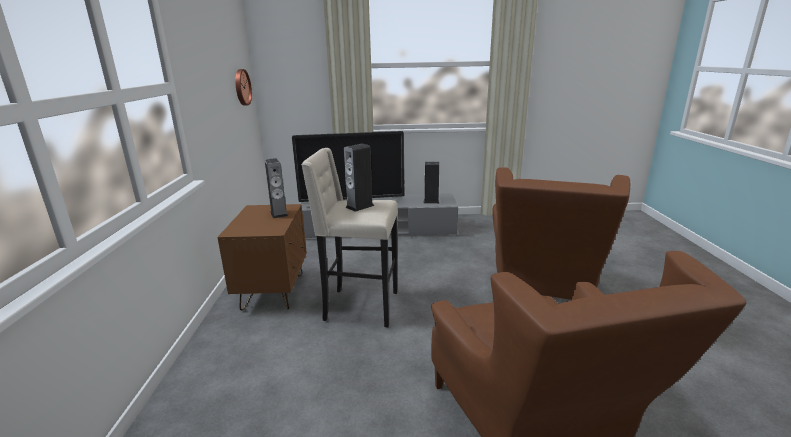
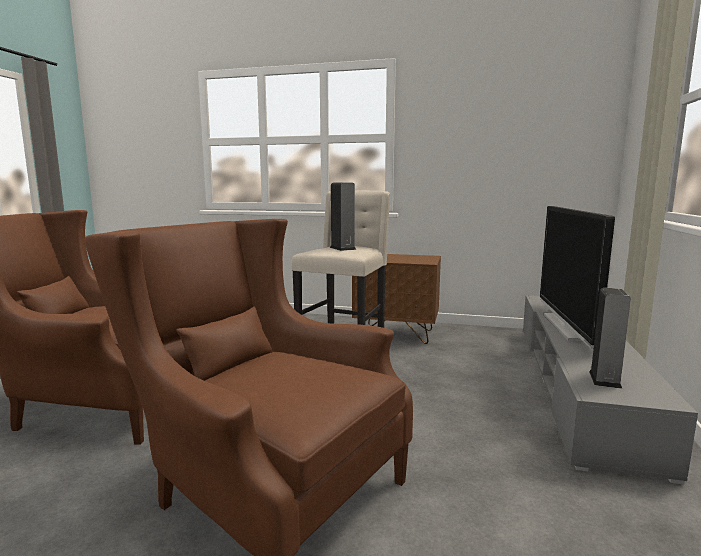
camera: 105 degrees right, 10 degrees down
(241, 87) = (562, 146): wall clock -> none
(279, 213) = (408, 260): speaker -> none

